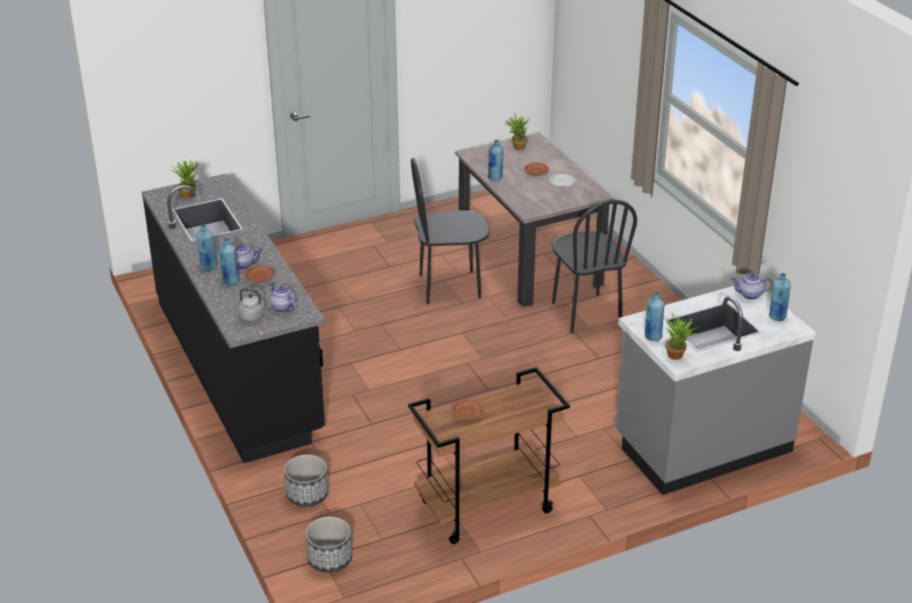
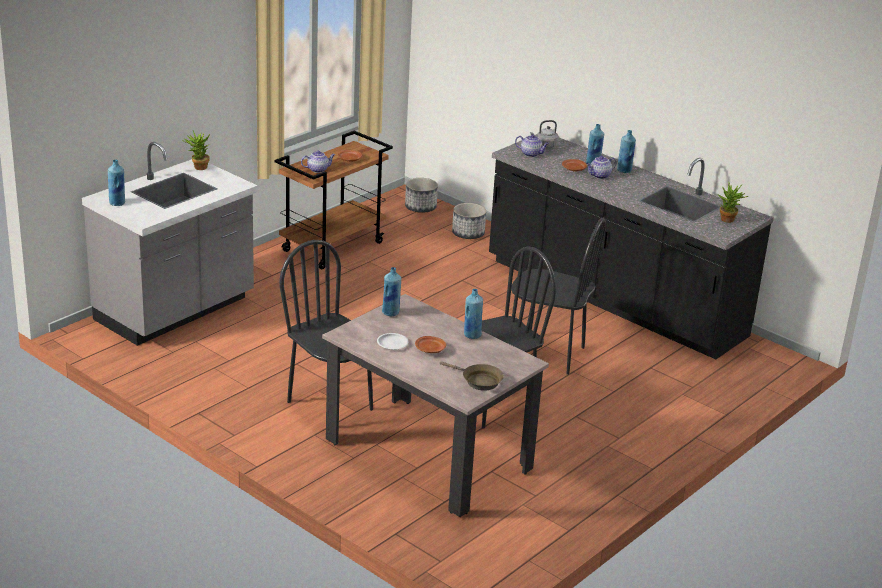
camera: 155 degrees right, 5 degrees down
(361, 322) = (548, 354): none -> black chair
(516, 147) = (478, 381): potted plant -> brown frying pan
(652, 336) = (223, 176): blue bottle -> blue bottle (391, 313)
(749, 295) = (144, 216): teapot -> teapot (318, 169)

